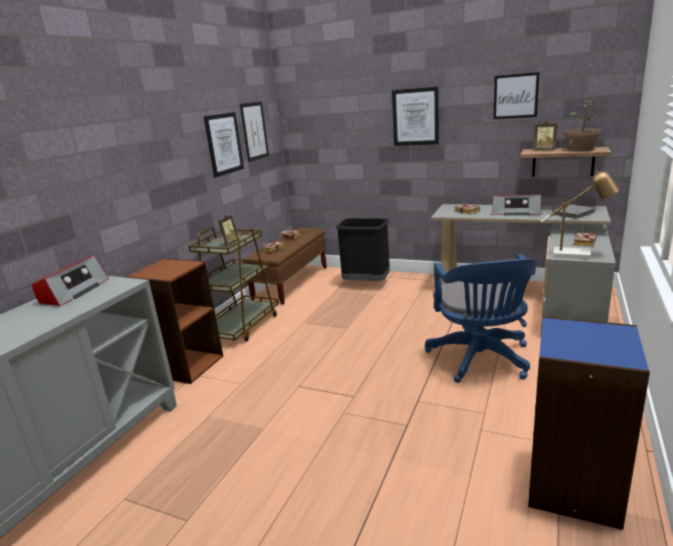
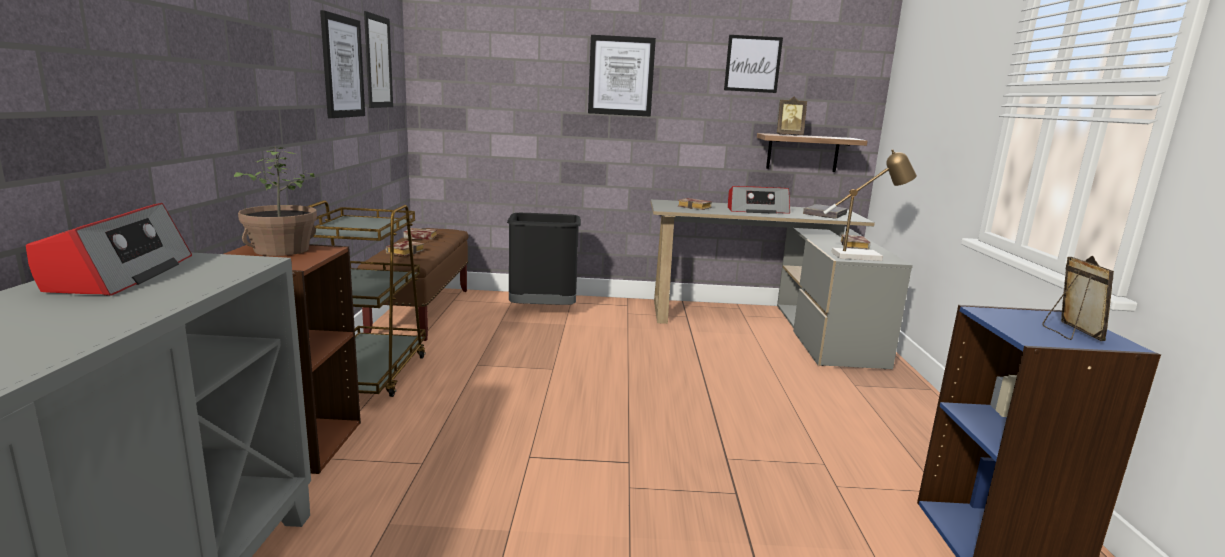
camera: 25 degrees left, 5 degrees down
(229, 244) = (366, 228): picture frame -> picture frame (1069, 333)
(481, 360) = (769, 398): blue office chair -> none
(580, 149) = (828, 137): potted plant -> potted plant (281, 249)

